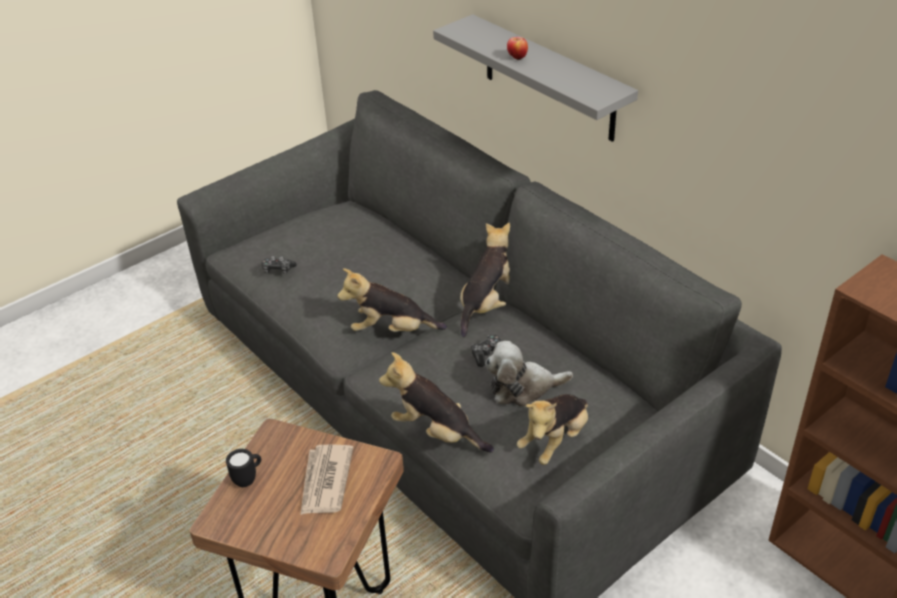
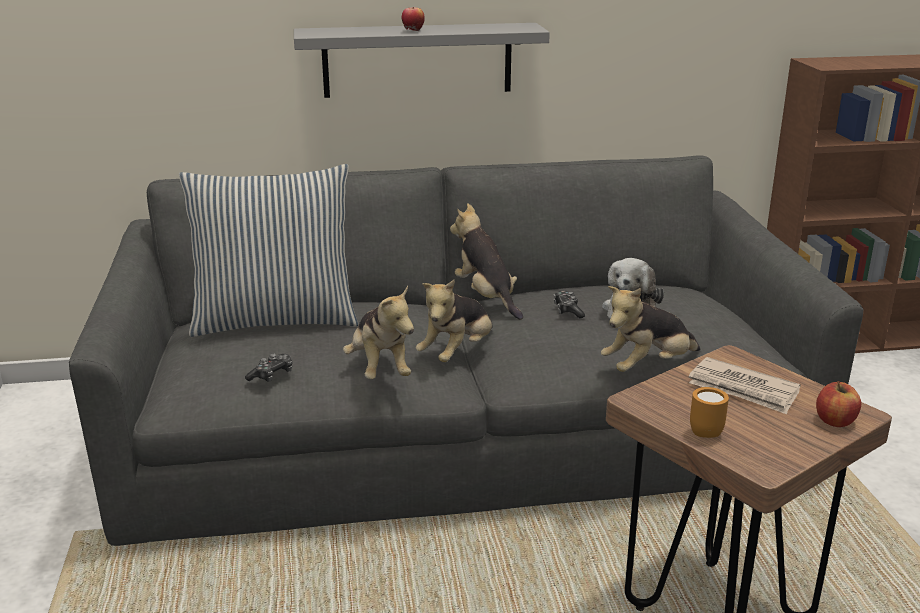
camera: 60 degrees left, 15 degrees down
(248, 479) = (704, 431): black mug -> orange mug
(306, 544) = (835, 421): none -> apple
(350, 232) = (275, 320): none -> pillow
(555, 440) = (711, 319): plush toy -> plush toy (379, 369)

